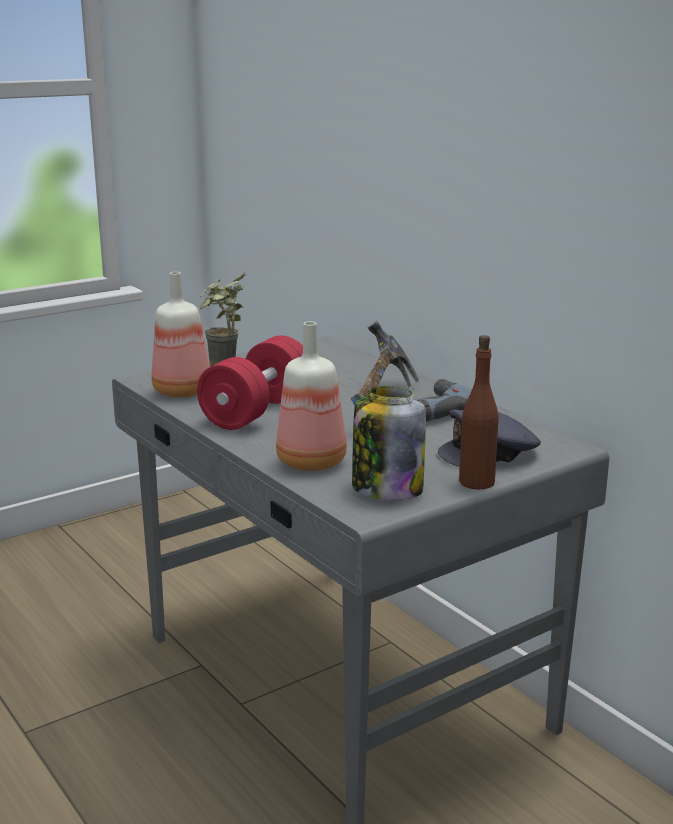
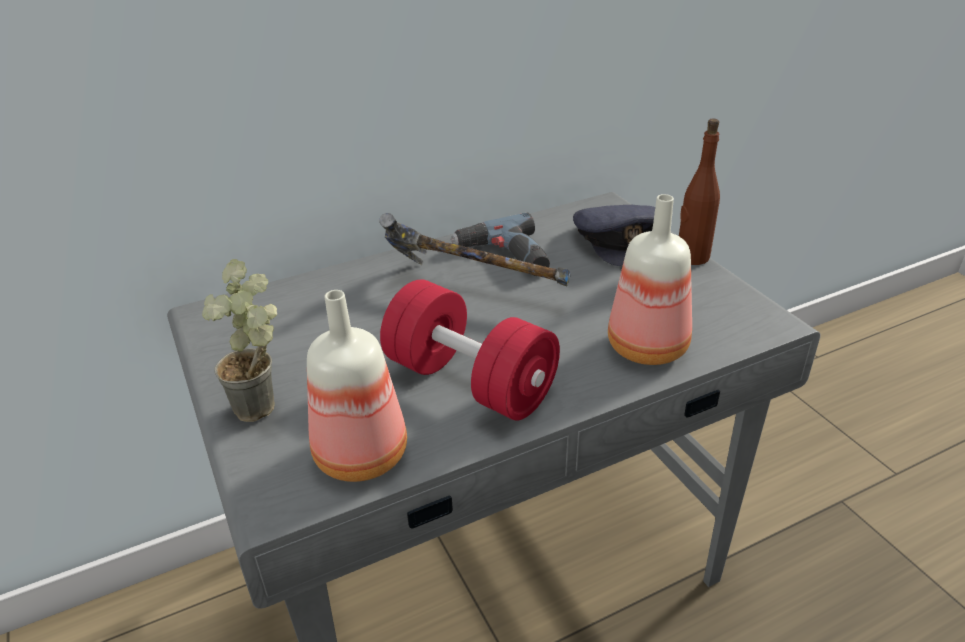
camera: 80 degrees left, 15 degrees up
(386, 489) = (715, 306): jar -> none

